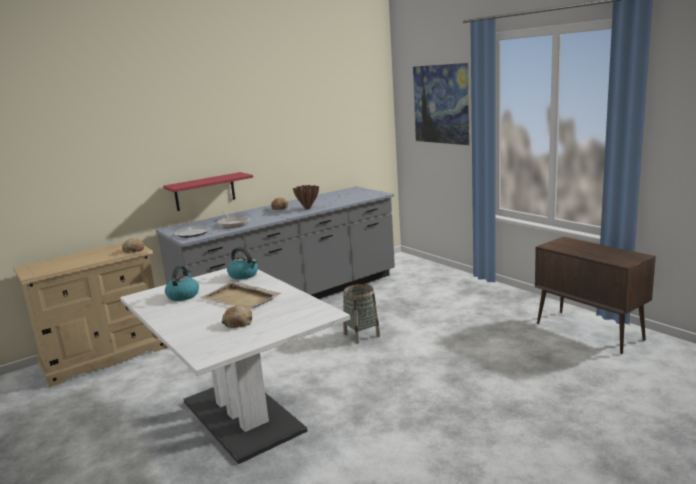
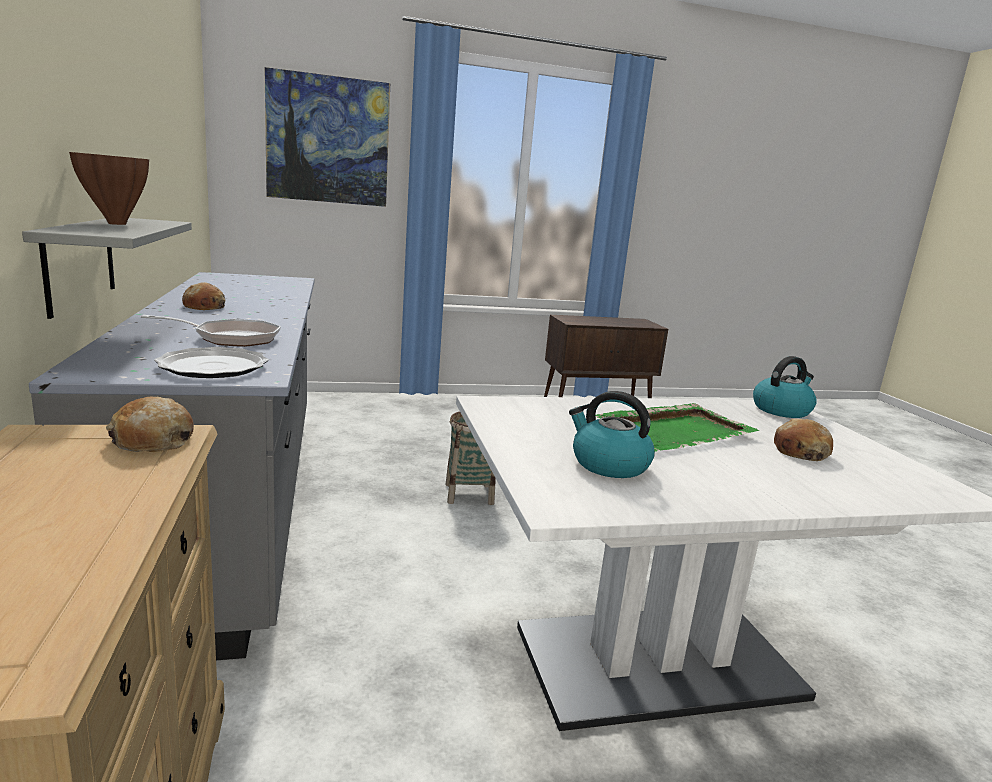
camera: 70 degrees left, 0 degrees up
(205, 191) = (80, 262): red shelf -> grey shelf
(241, 299) = (676, 431): beige tray -> green tray
(244, 275) = (539, 408): kettle -> kettle (781, 410)
(307, 208) = (270, 303): brown vase -> brown vase (115, 224)

